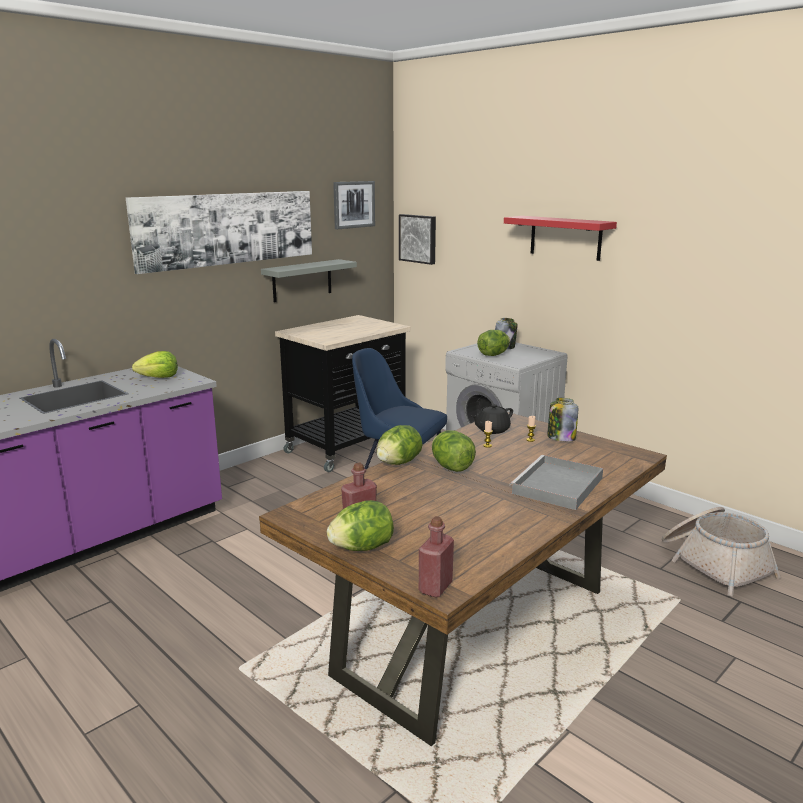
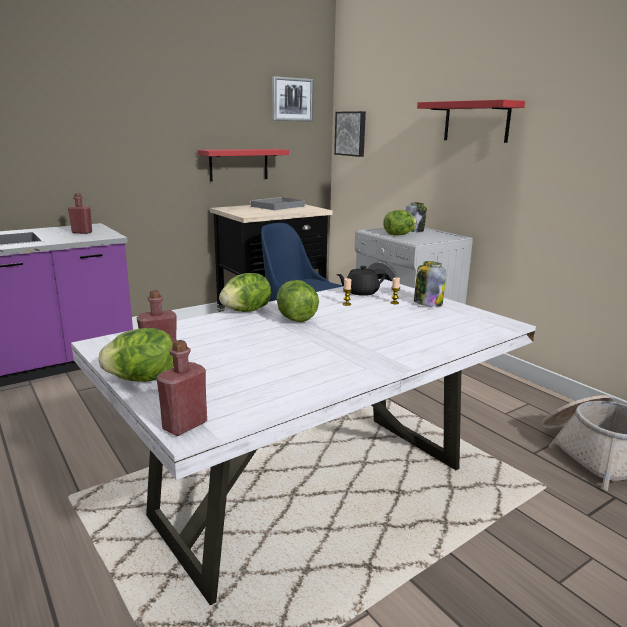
camera: 10 degrees right, 0 degrees up
(159, 378) = (82, 232): lettuce -> red bottle
(227, 228) = (165, 109): picture -> none
(302, 280) = (238, 164): grey shelf -> red shelf
(475, 633) = (312, 493): brown dining table -> white dining table
(557, 486) = (394, 343): grey tray -> grey tray (277, 206)

